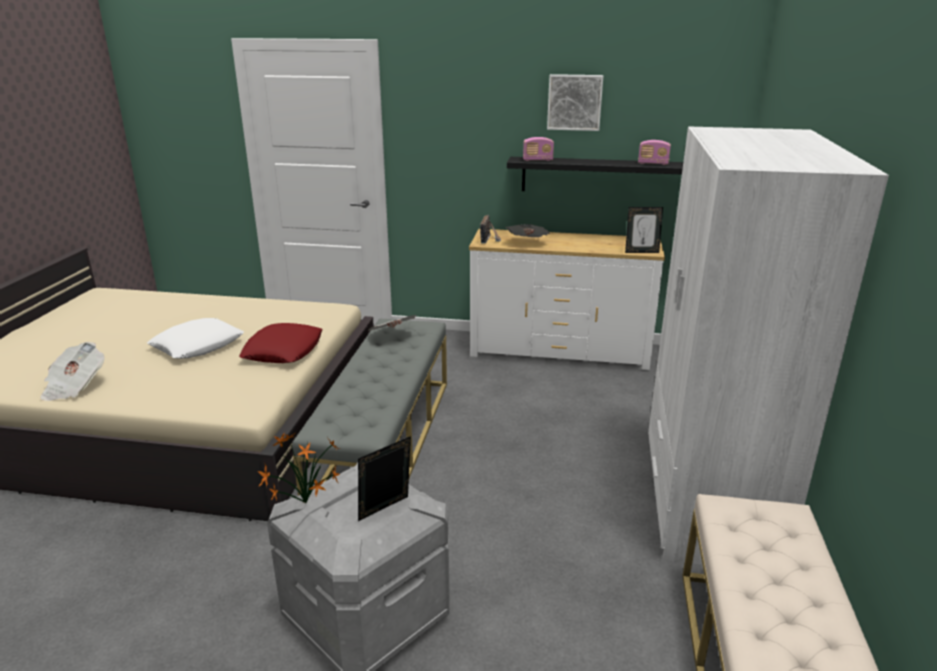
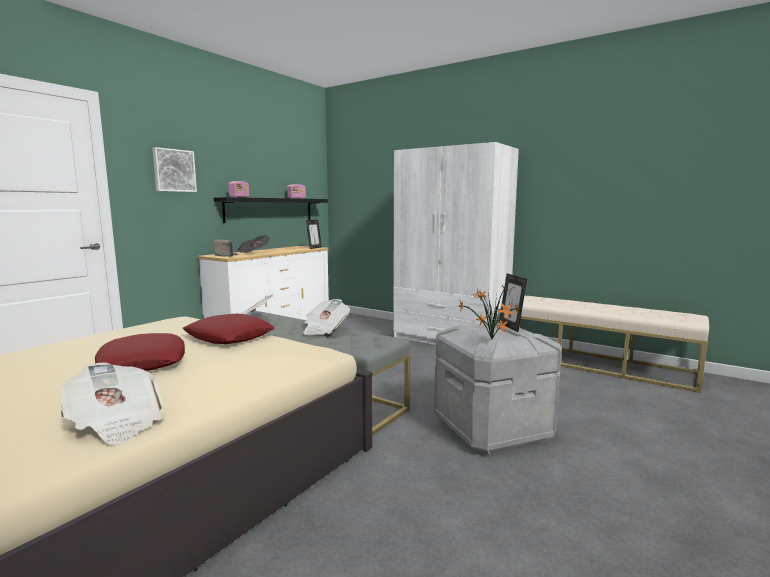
camera: 65 degrees left, 15 degrees down
(198, 345) = (142, 362): white pillow -> red pillow
(381, 385) = (324, 330): none -> newspaper
(574, 102) = (248, 160): picture -> picture (174, 170)

